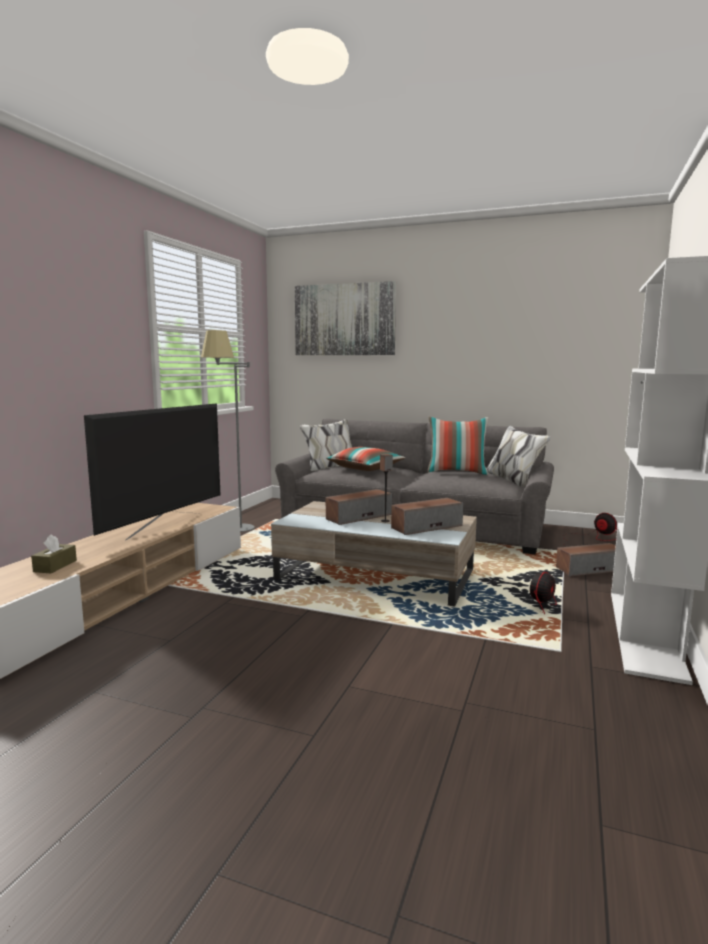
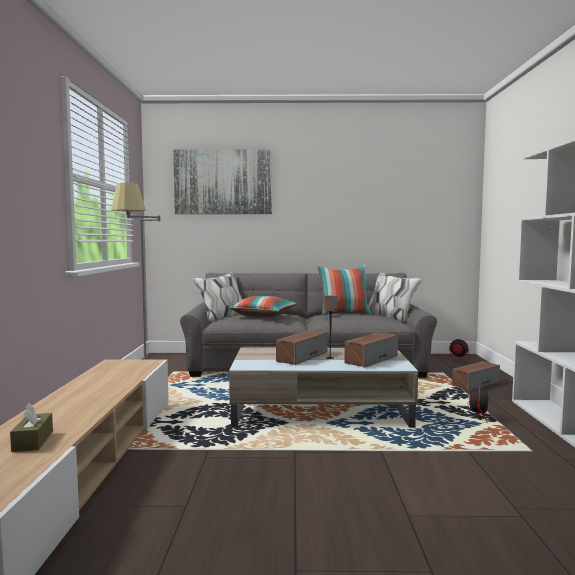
camera: 20 degrees left, 5 degrees down
(165, 525) = (112, 384): television -> none

